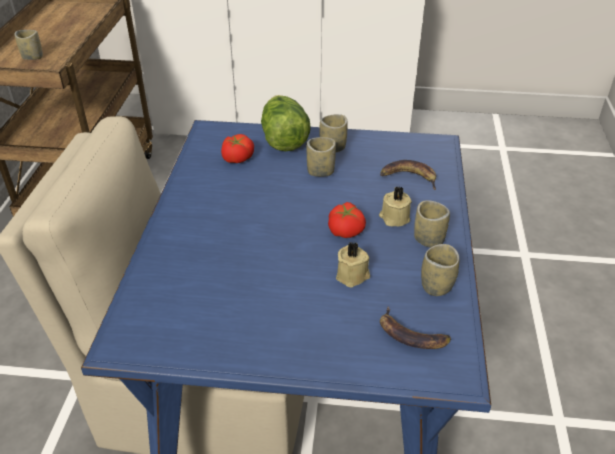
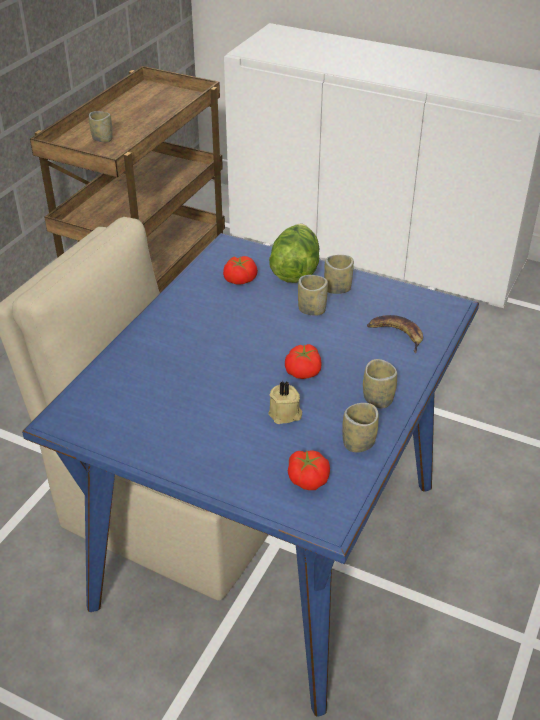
camera: 20 degrees right, 0 degrees up
(394, 218) = (356, 371): beige candle -> none
(411, 334) = (308, 479): banana -> tomato

